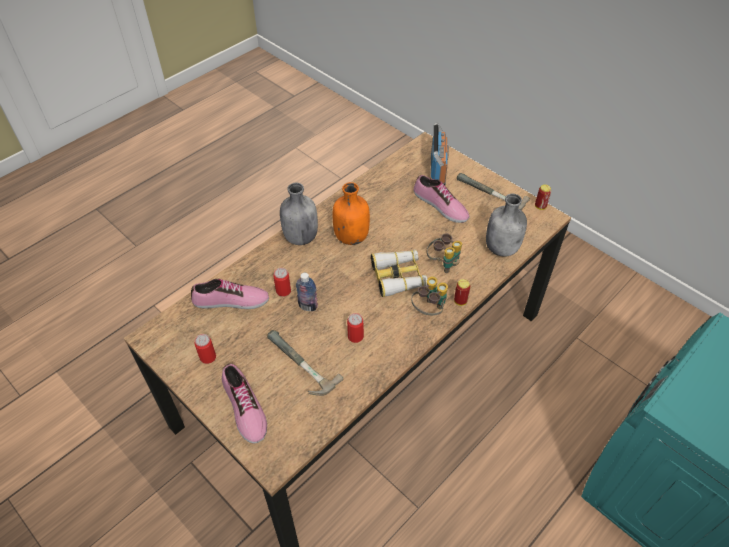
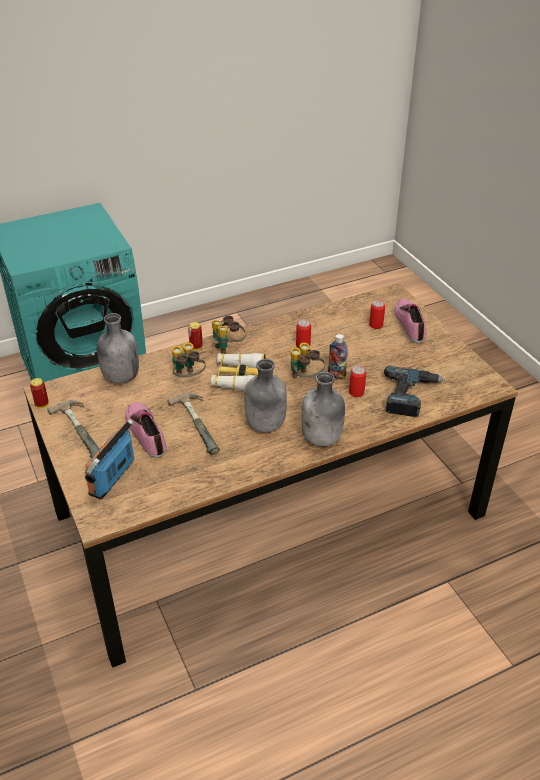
camera: 160 degrees left, 10 degrees down
(208, 357) = (437, 360): can -> can (376, 325)
(231, 301) = (410, 396): shoe -> power drill
(297, 366) = (360, 338): hammer -> hammer (202, 423)
(336, 293) = (305, 378): none -> binoculars
(351, 236) = (265, 425): orange bottle -> grey bottle

